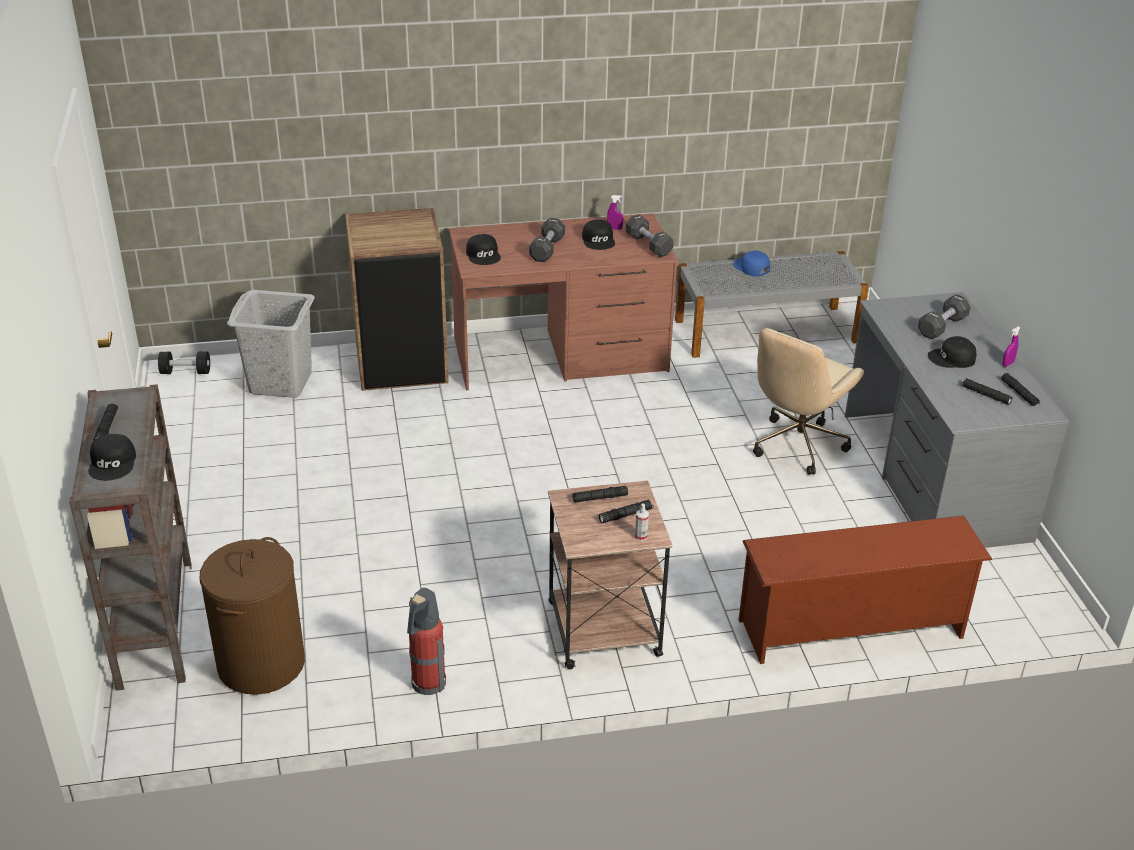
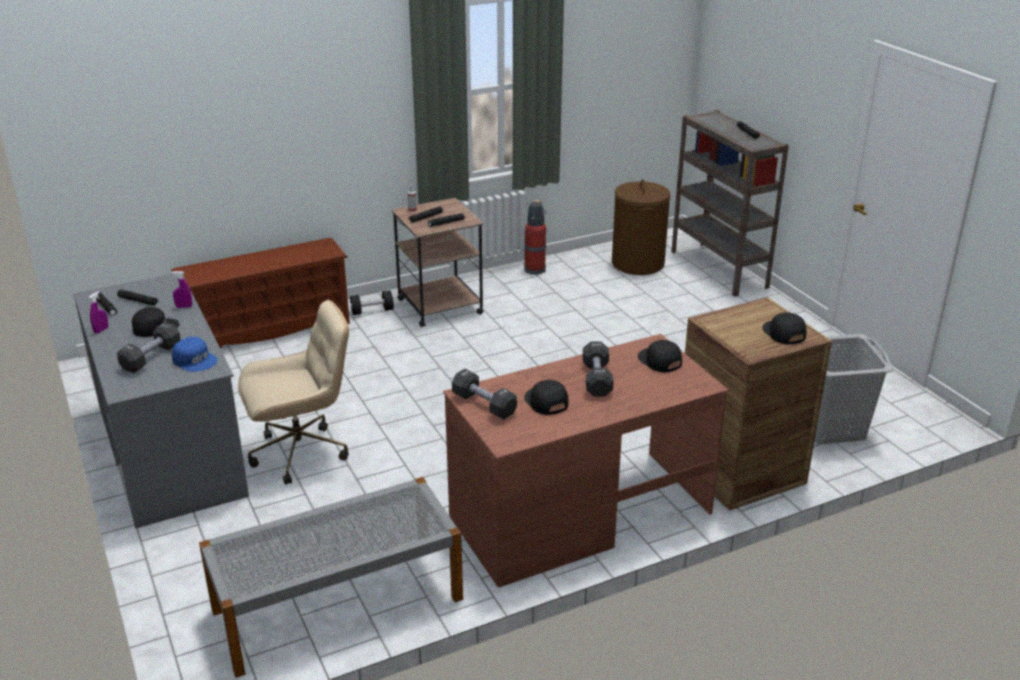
camera: 165 degrees right, 5 degrees down
(113, 463) = (719, 122): black cap -> black cap (783, 333)
(185, 372) = (929, 422): black dumbbell -> black dumbbell (372, 311)
(614, 229) = (535, 421): purple spray bottle -> purple spray bottle (184, 307)
(751, 267) = (360, 542): blue cap -> blue cap (195, 360)
(796, 447) = (303, 453): beige office chair -> beige office chair turned 45 degrees clockwise

